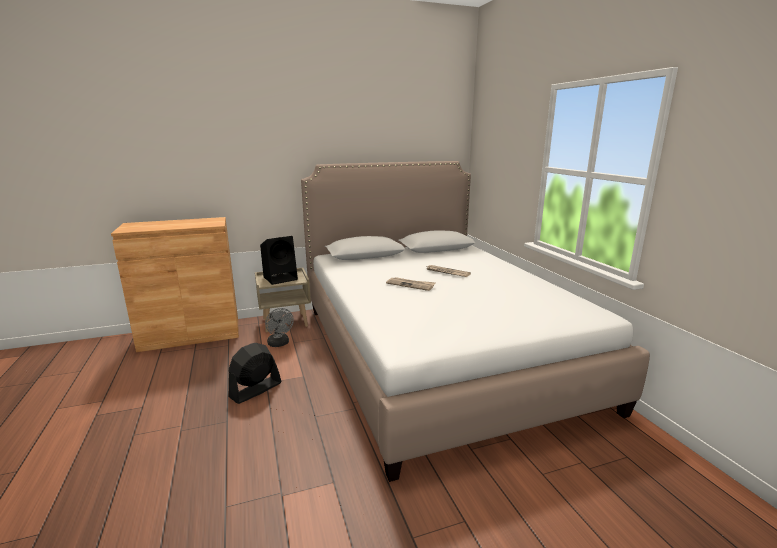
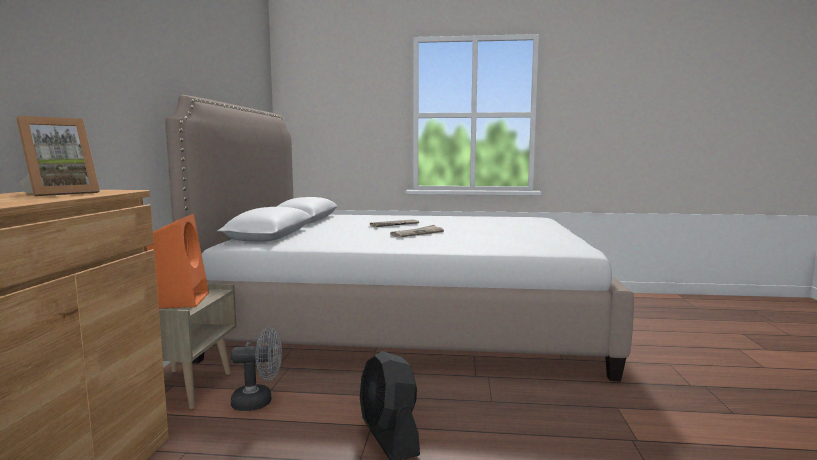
camera: 65 degrees left, 10 degrees down
(197, 223) = (60, 193): none -> picture frame
(281, 278) = (176, 300): black speaker -> orange speaker

